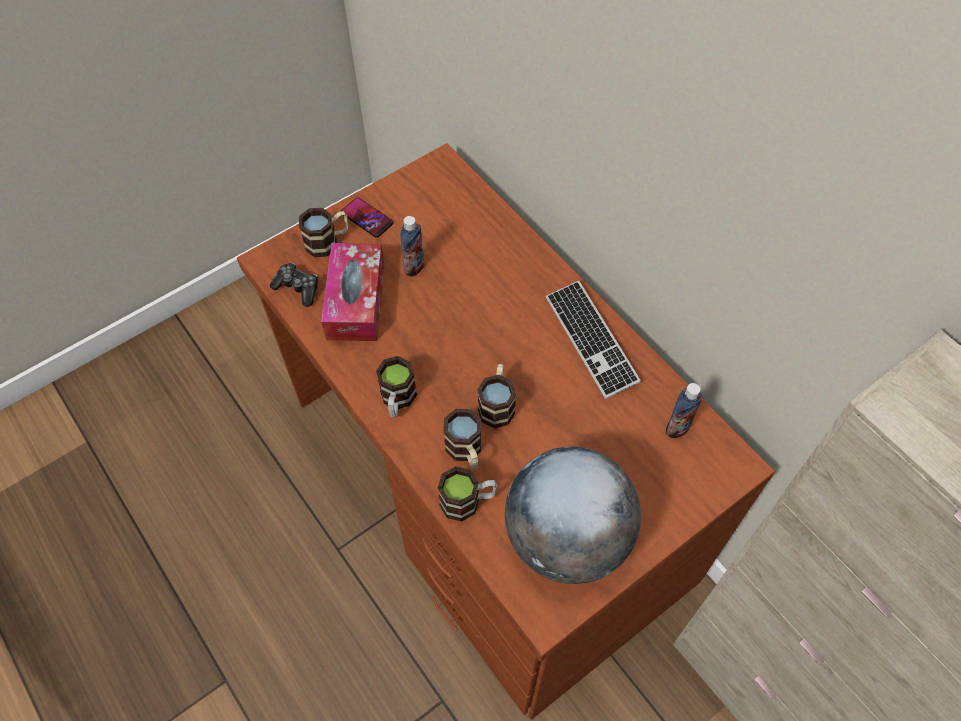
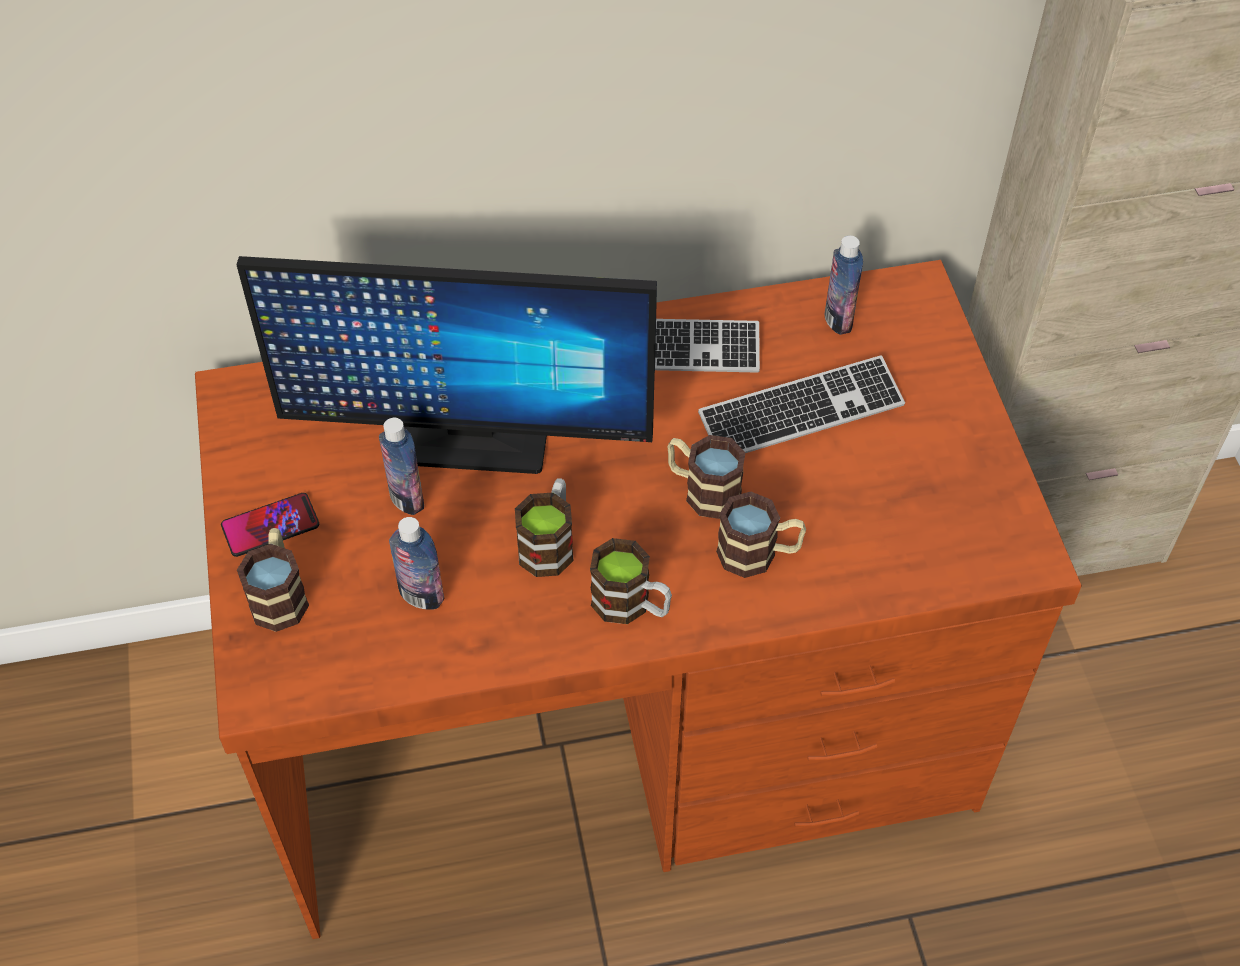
camera: 65 degrees left, 5 degrees down
(298, 288) = (345, 666): game controller -> none
(356, 300) = (421, 595): tissue box -> bottle
(468, 501) = (835, 580): mug -> mug (550, 542)
(470, 276) = (470, 438): none -> monitor
(567, 538) = (937, 494): globe -> none
(588, 434) = (801, 411): none -> keyboard

